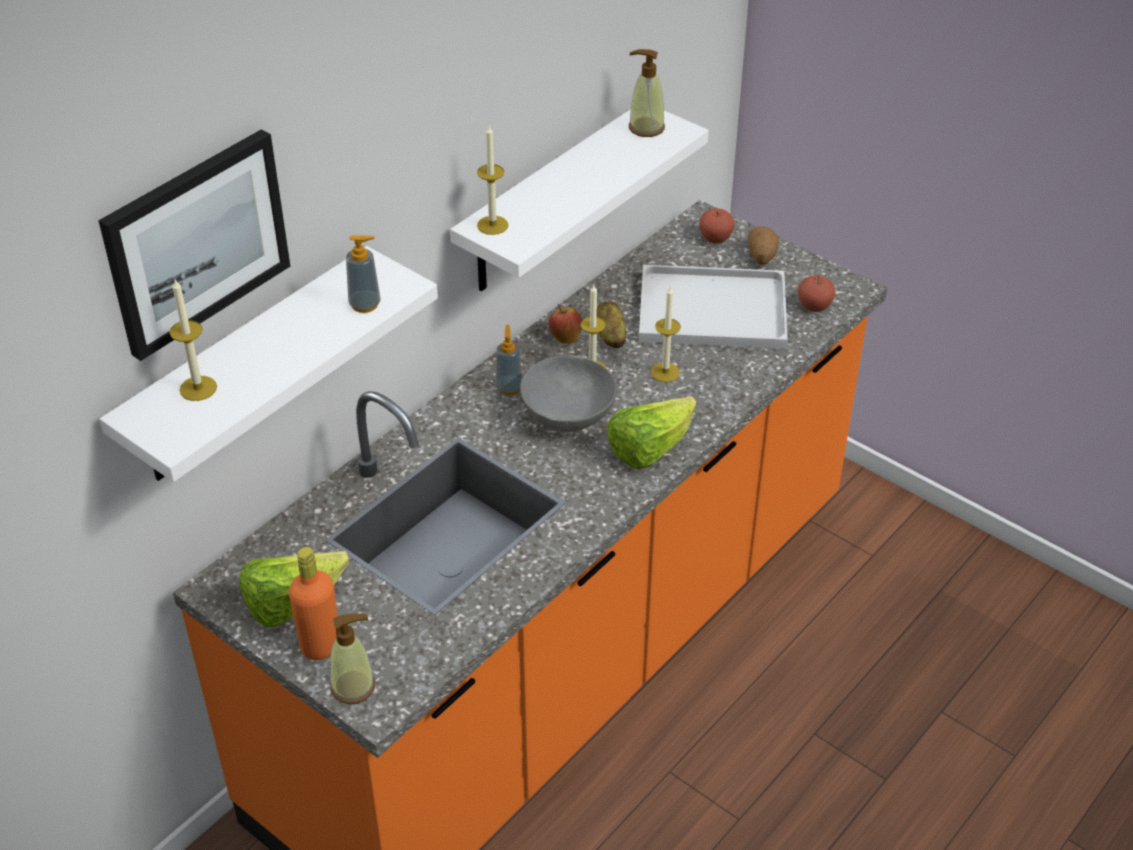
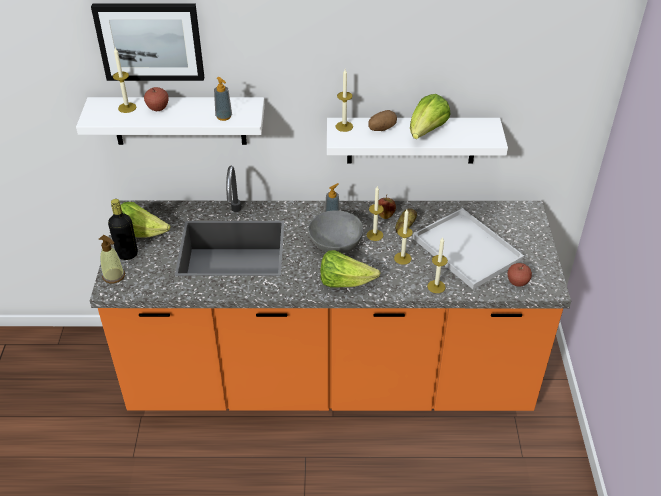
camera: 50 degrees right, 0 degrees up
(320, 646) = (127, 254): orange bottle -> black bottle
(598, 169) = (426, 132): none -> lettuce
(646, 128) = (479, 129): soap dispenser -> none
(715, 238) = (520, 221): apple -> apple (158, 108)
(748, 375) = (436, 286): none -> candle
(761, 256) = (529, 244): potato -> potato (382, 128)

